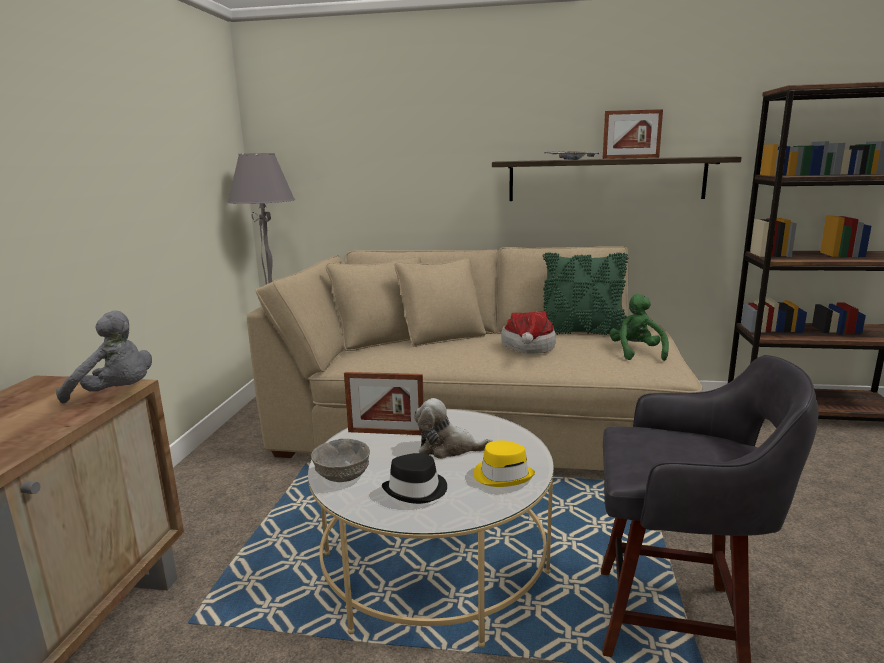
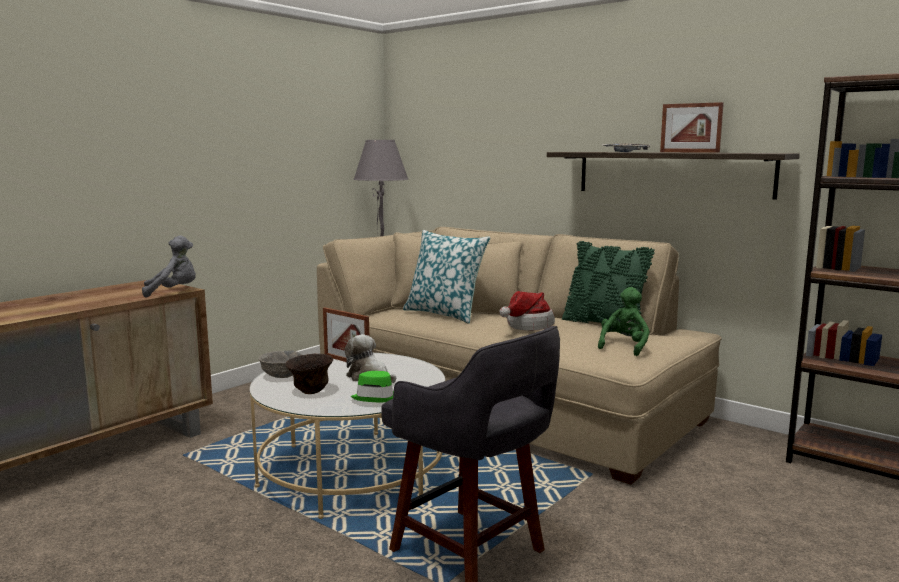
camera: 30 degrees right, 5 degrees down
(117, 394) = (173, 292): grey plush toy -> grey plush toy turned 60 degrees counterclockwise
(416, 490) = (310, 391): black hat -> brown bowl
(422, 349) = (445, 314): none -> pillow
(503, 475) = (376, 397): yellow hat -> green hat

